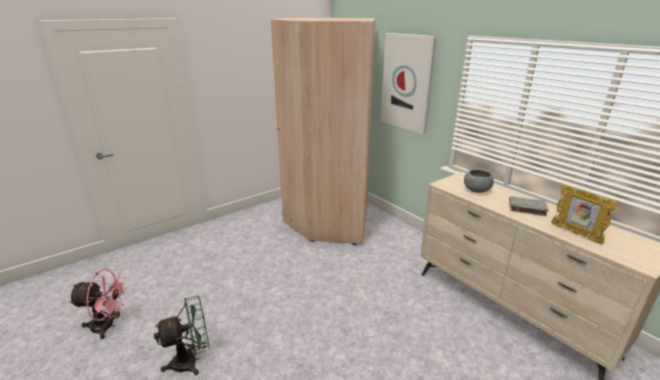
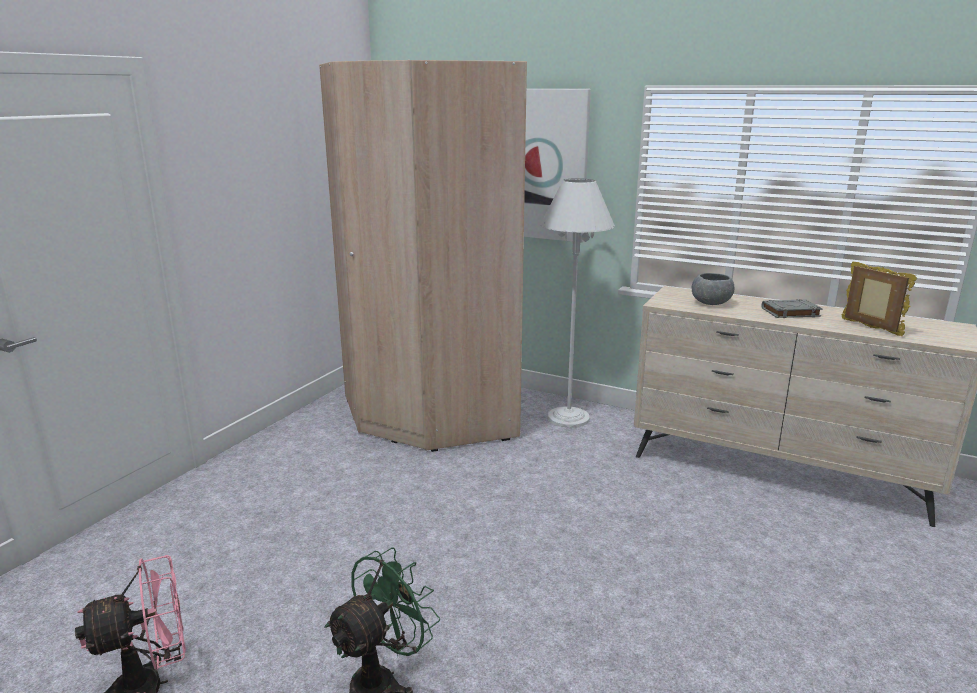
camera: 25 degrees left, 5 degrees down
(400, 239) = (568, 418): none -> white floor lamp
(575, 234) = (870, 328): picture frame -> picture frame turned 150 degrees counterclockwise

